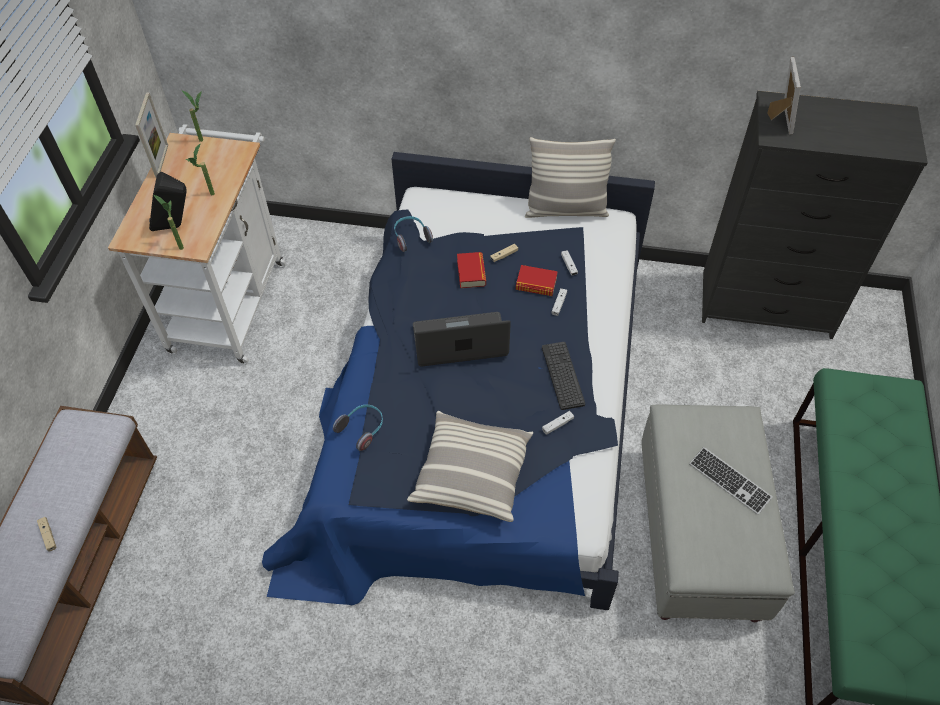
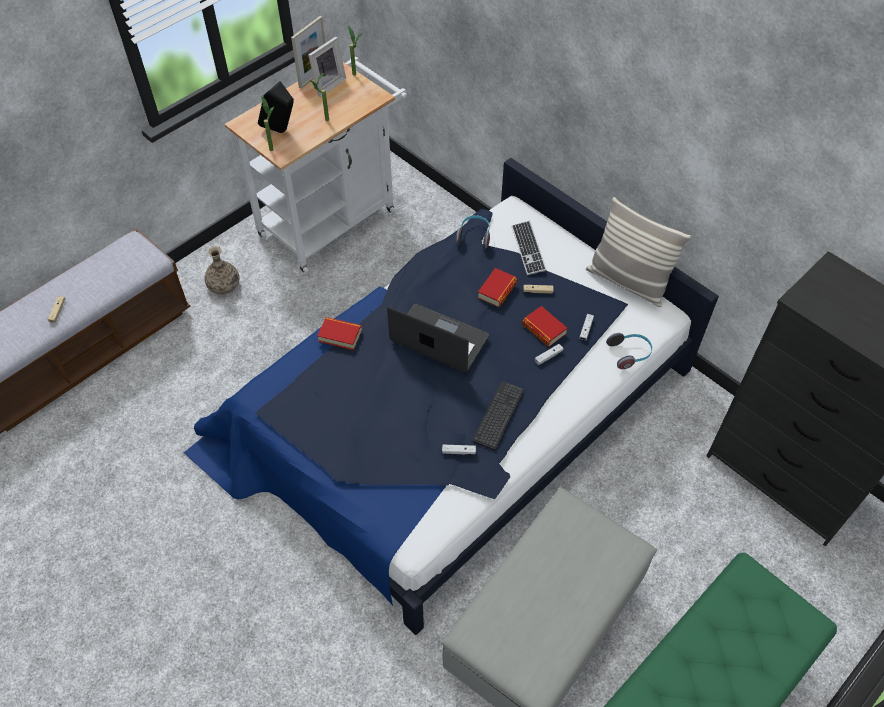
camera: 35 degrees right, 0 degrees up
(171, 419) = (224, 285): none -> vase
(362, 429) = (311, 363): headphones -> headphones (629, 354)
(367, 389) = (340, 336): none -> book
(472, 474) = (360, 447): pillow -> none
(729, 481) = (567, 591): keyboard -> keyboard (528, 249)
(779, 118) = (823, 286): picture frame -> picture frame (327, 84)

